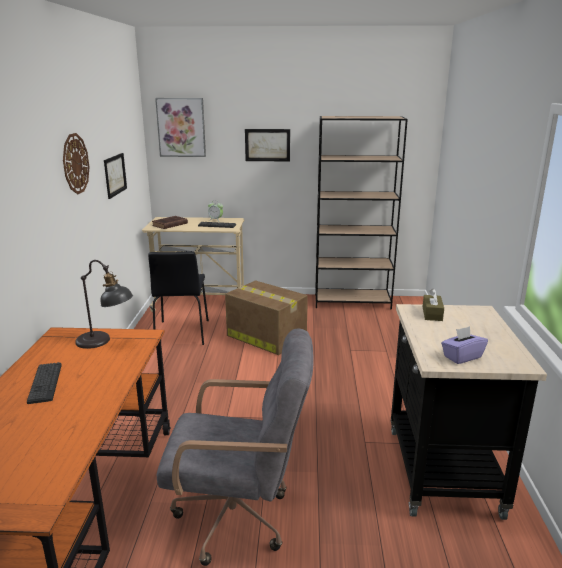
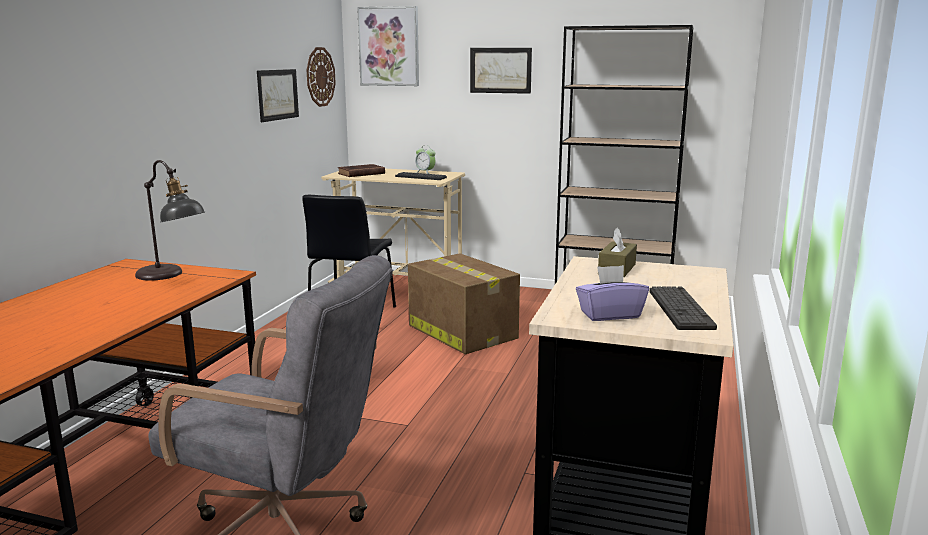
camera: 15 degrees right, 5 degrees down
(45, 383) = (61, 305): keyboard -> keyboard (680, 309)
(75, 163) = (200, 62): wall clock -> wall clock (320, 77)

